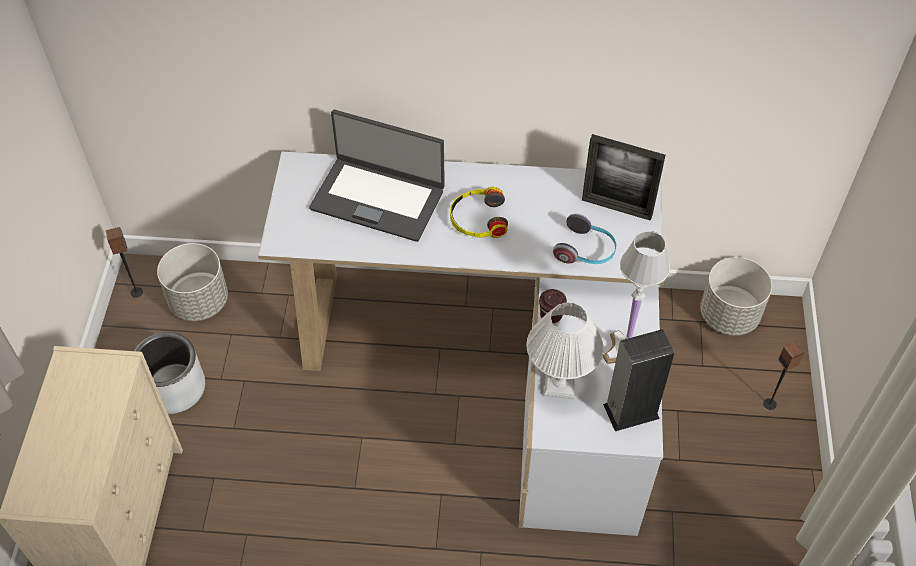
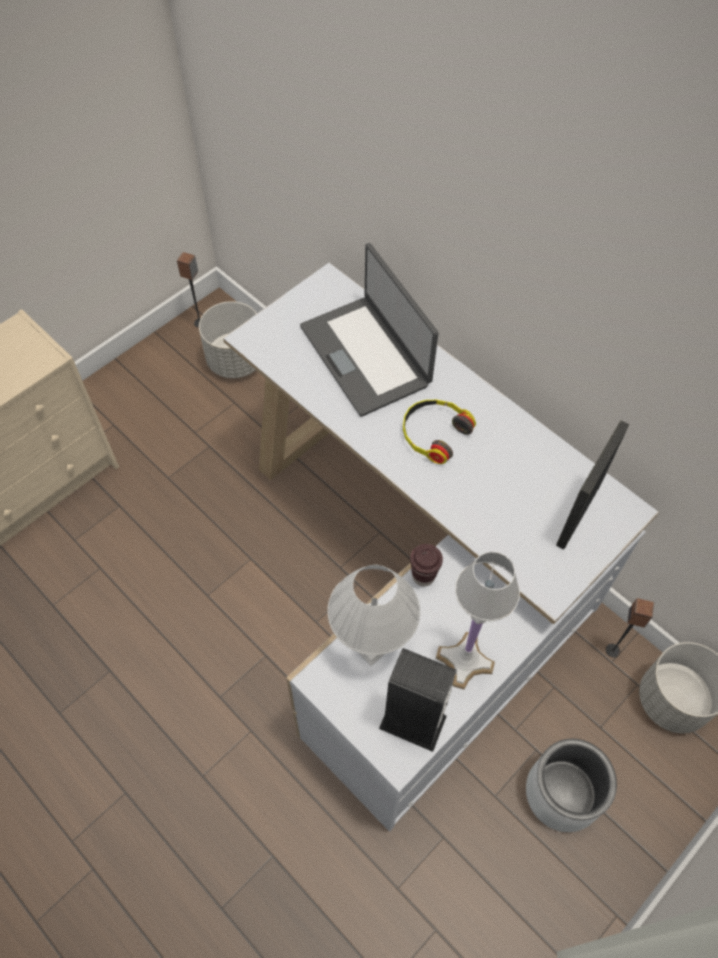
camera: 40 degrees right, 5 degrees up
(175, 388) = (157, 415): grey planter -> grey planter (563, 793)
(586, 251) = (505, 534): headphones -> none
(616, 207) = (578, 514): picture frame -> picture frame turned 60 degrees clockwise
(770, 404) = (633, 817): speaker -> speaker (613, 650)

